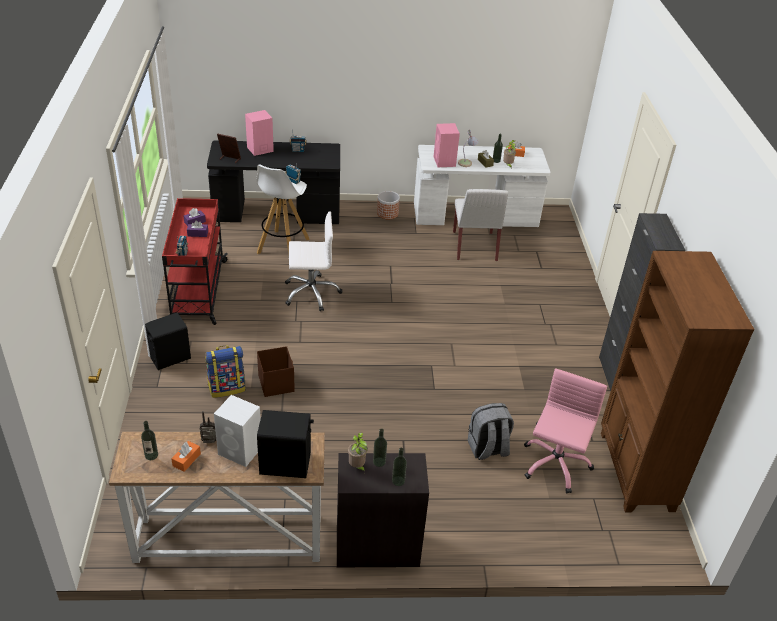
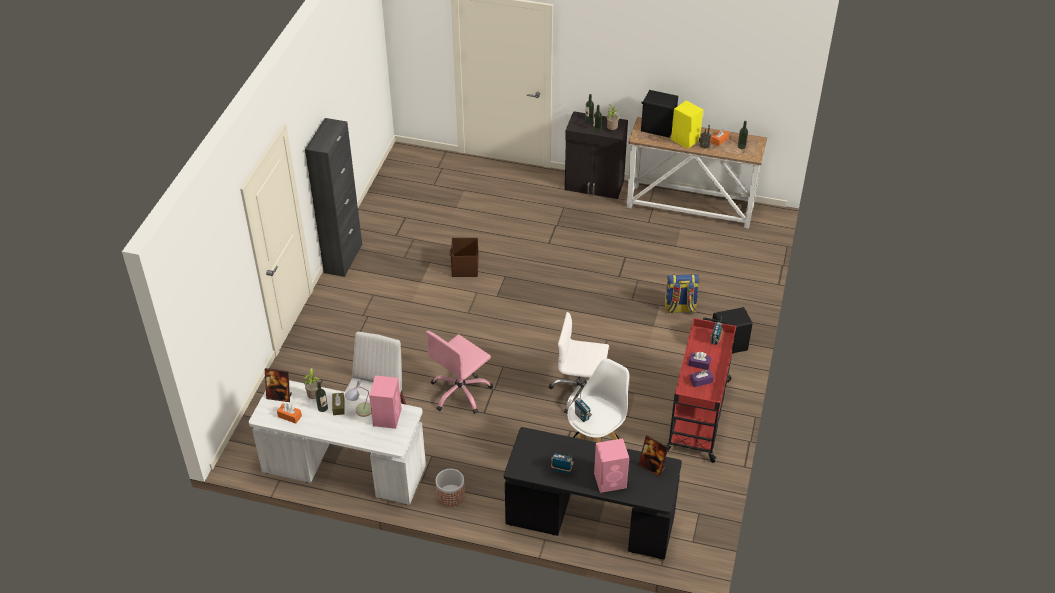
camera: 160 degrees left, 5 degrees up
(241, 451) = (684, 139): white speaker -> yellow speaker
(276, 383) = (637, 304): brown storage box -> brown storage box (465, 268)
(487, 449) = (488, 226): grey backpack -> none
(534, 163) = (279, 396): none -> picture frame
(555, 464) = (445, 208): pink office chair -> pink office chair (460, 392)
(635, 472) = (390, 193): brown bookcase -> none

